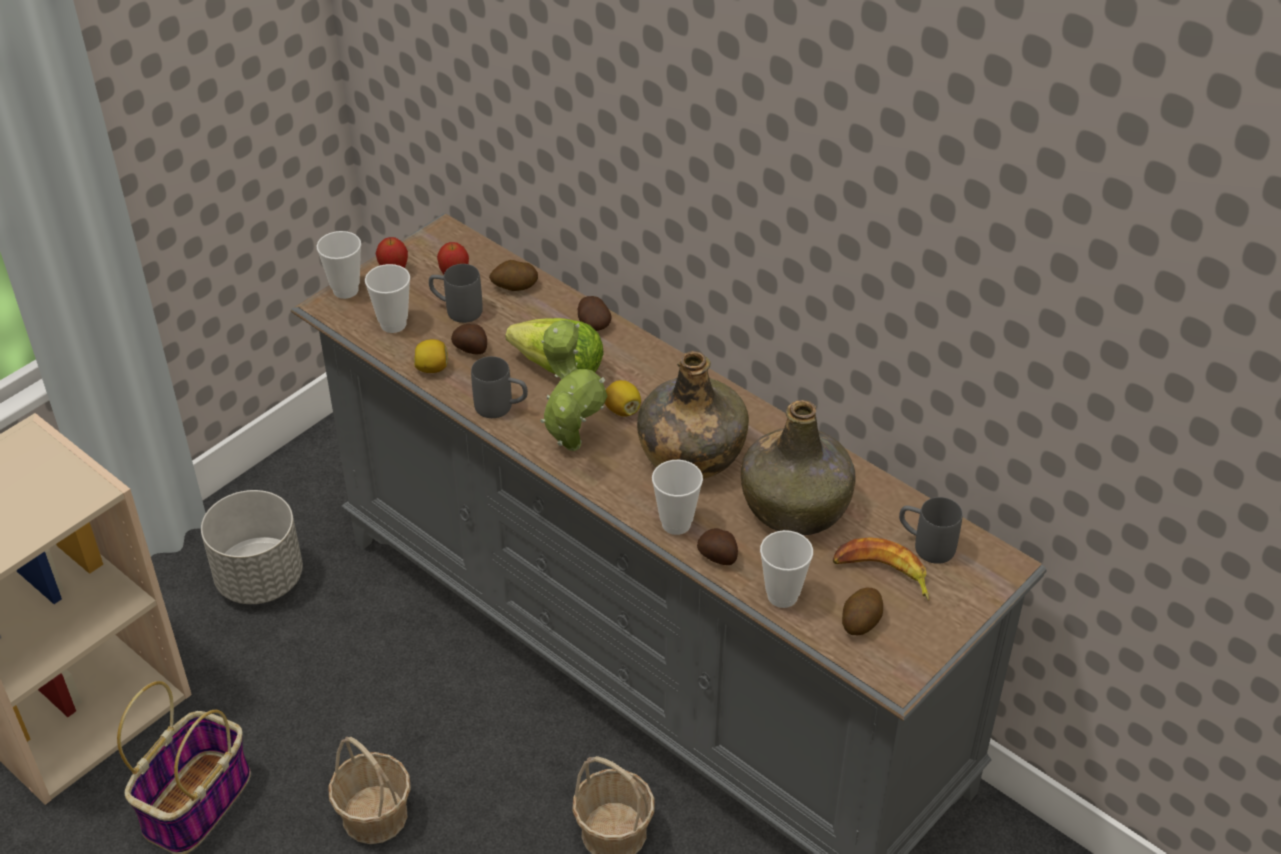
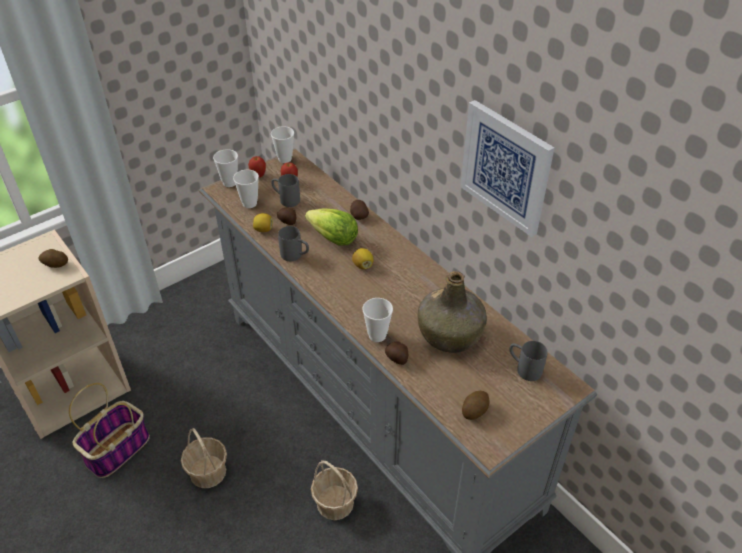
camera: 10 degrees right, 0 degrees up
(260, 579) = (182, 333): grey planter -> none
(514, 287) = (321, 191): potato -> potato (55, 264)
(571, 440) = (329, 279): potted plant -> none
(690, 453) = (395, 295): green bottle -> none
(782, 596) = (430, 388): cup -> cup (285, 159)
(864, 223) = (506, 167): none -> picture
(882, 574) = (493, 383): banana -> none

